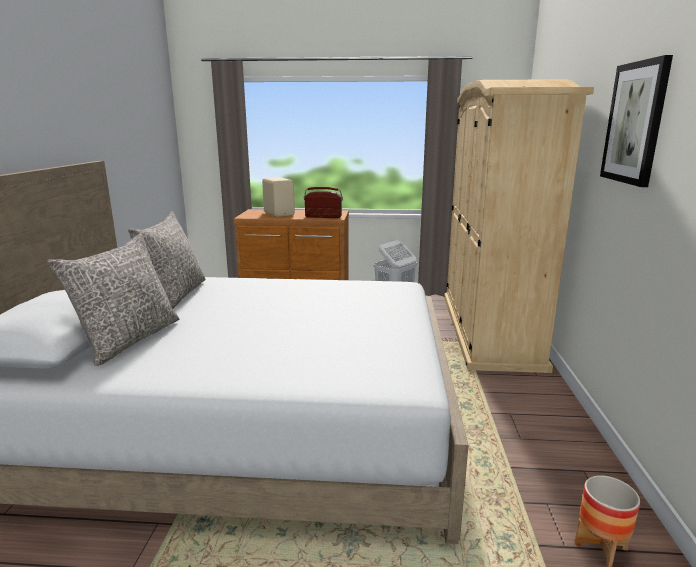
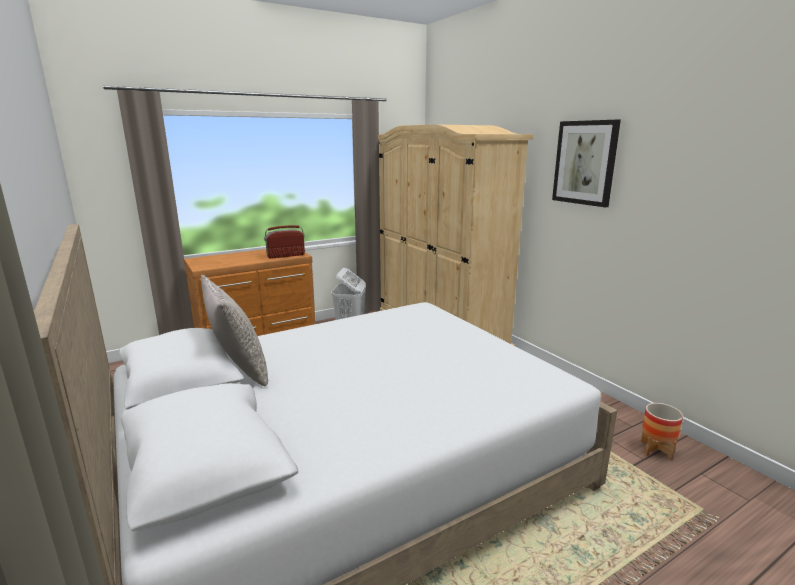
camera: 35 degrees left, 0 degrees up
(129, 339) = (281, 427): grey pillow -> none
(279, 214) = (233, 259): beige speaker -> none

